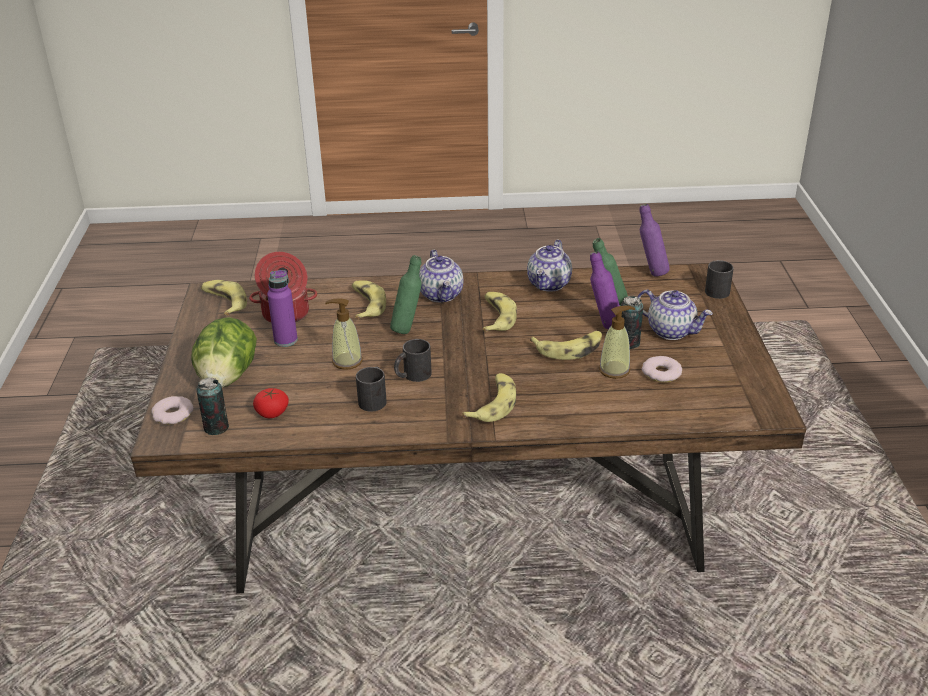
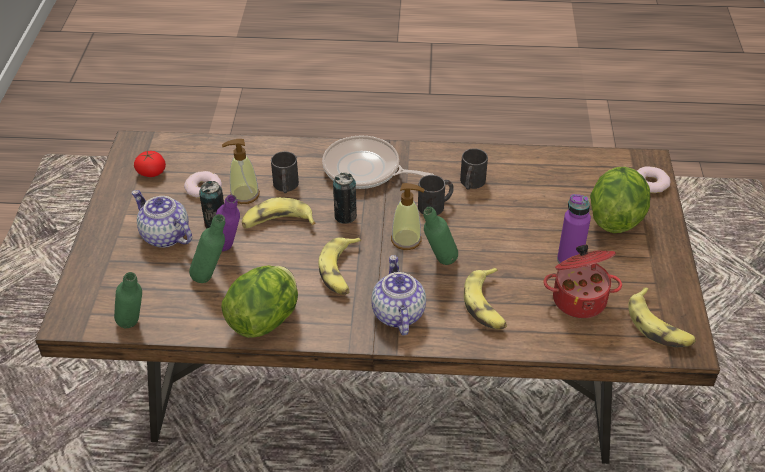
camera: 175 degrees left, 10 degrees up
(216, 428) = (606, 167): can -> can (345, 216)
(272, 412) = (561, 178): tomato -> tomato (151, 172)
(347, 361) = (500, 227): soap dispenser -> soap dispenser (406, 240)
(493, 404) = (365, 170): banana -> frying pan
(549, 284) = (265, 319): teapot -> lettuce
(651, 272) = (135, 328): purple bottle -> green bottle
(715, 289) = (78, 292): black mug -> black mug (285, 187)

